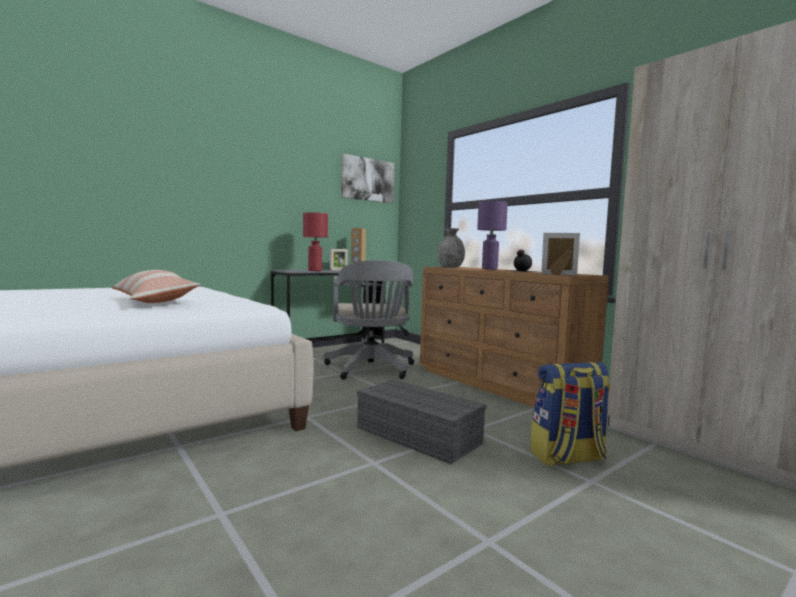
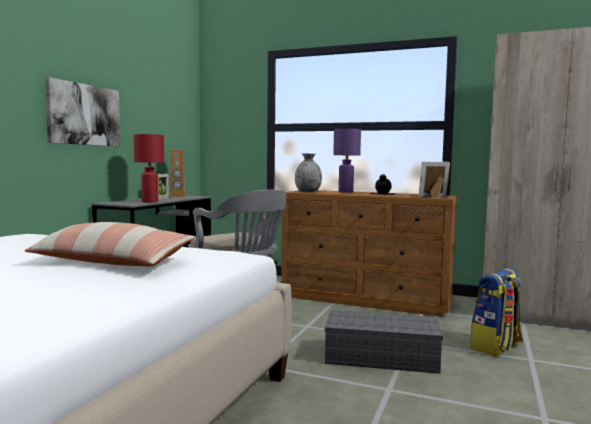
camera: 30 degrees left, 0 degrees up
(367, 179) = (174, 93): picture -> picture (84, 114)

